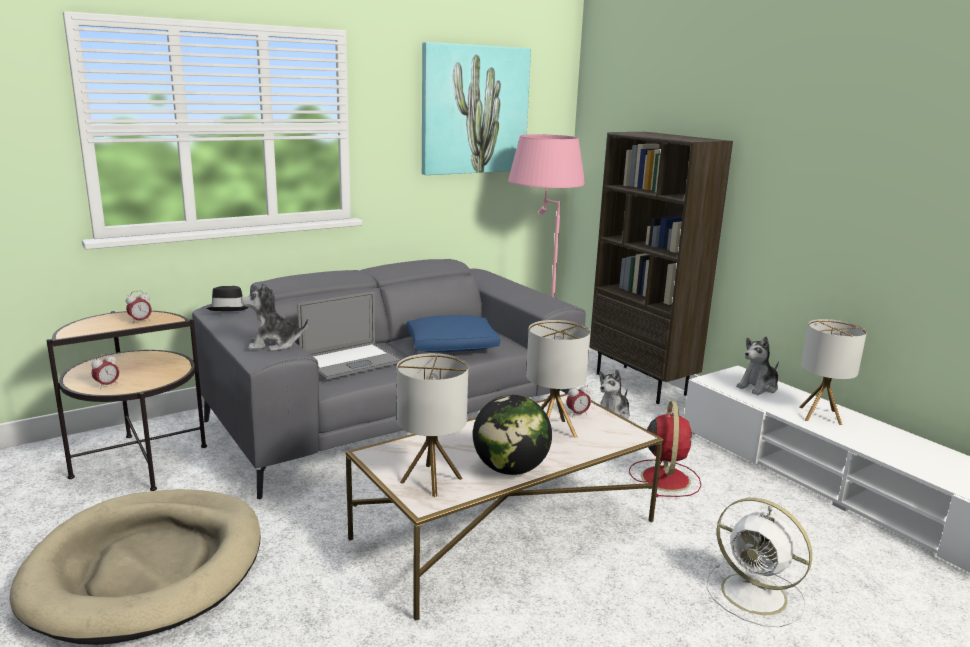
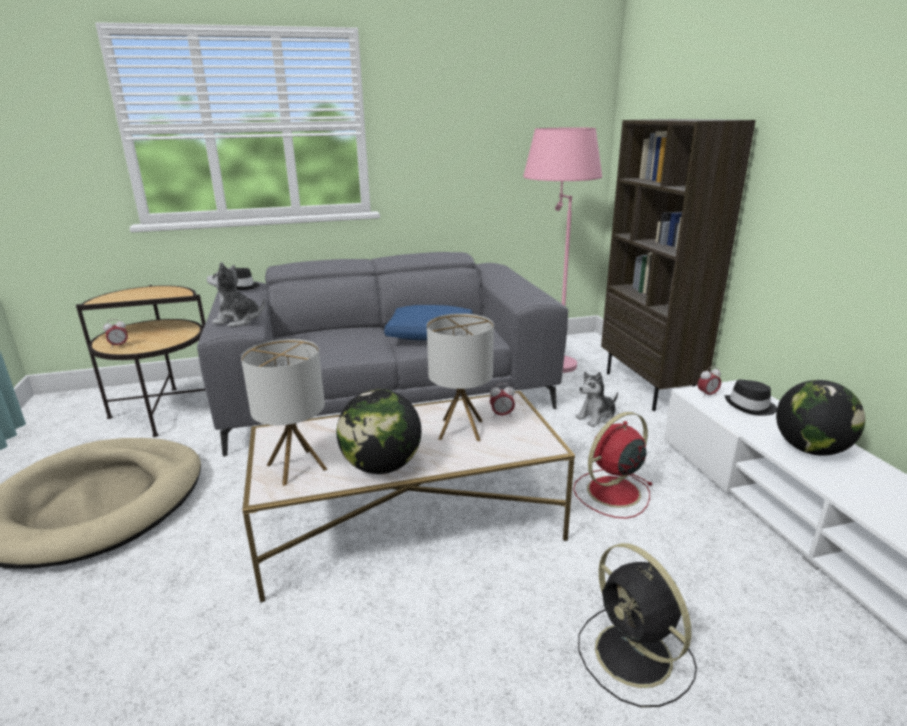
camera: 20 degrees right, 5 degrees up
(140, 321) = (158, 294): alarm clock -> alarm clock (707, 395)
(351, 361) = (327, 342): laptop -> none
(474, 110) = (497, 105): picture -> none
(665, 477) = (611, 492): red fan -> red fan turned 150 degrees counterclockwise
(756, 595) = (636, 657): white fan -> black fan
(758, 387) = (750, 407): plush toy -> black hat
(820, 415) = (810, 449): table lamp -> globe

